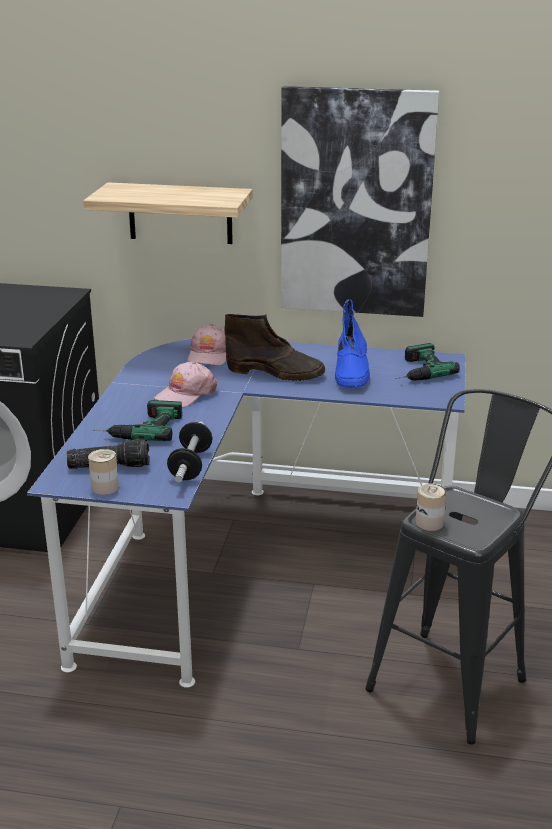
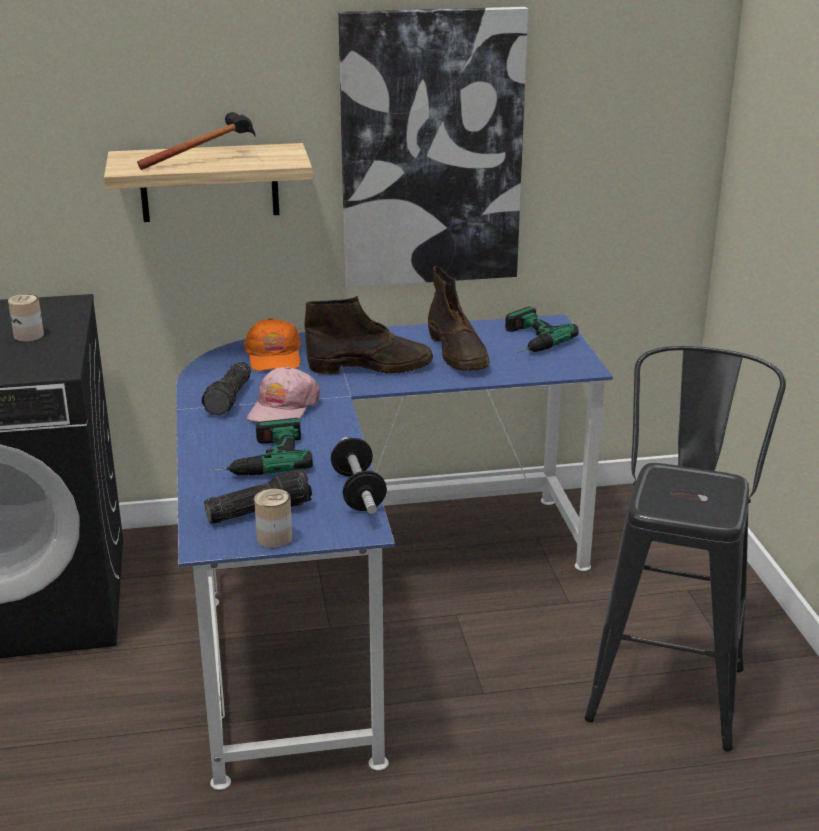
camera: 20 degrees left, 0 degrees up
(154, 380) = (231, 398): none -> flashlight
(170, 195) = (211, 160): none -> hammer
(210, 354) = (274, 356): pink cap -> orange cap
(352, 372) = (458, 353): blue boot -> brown boot
(429, 523) = (660, 507): can -> can (28, 335)

